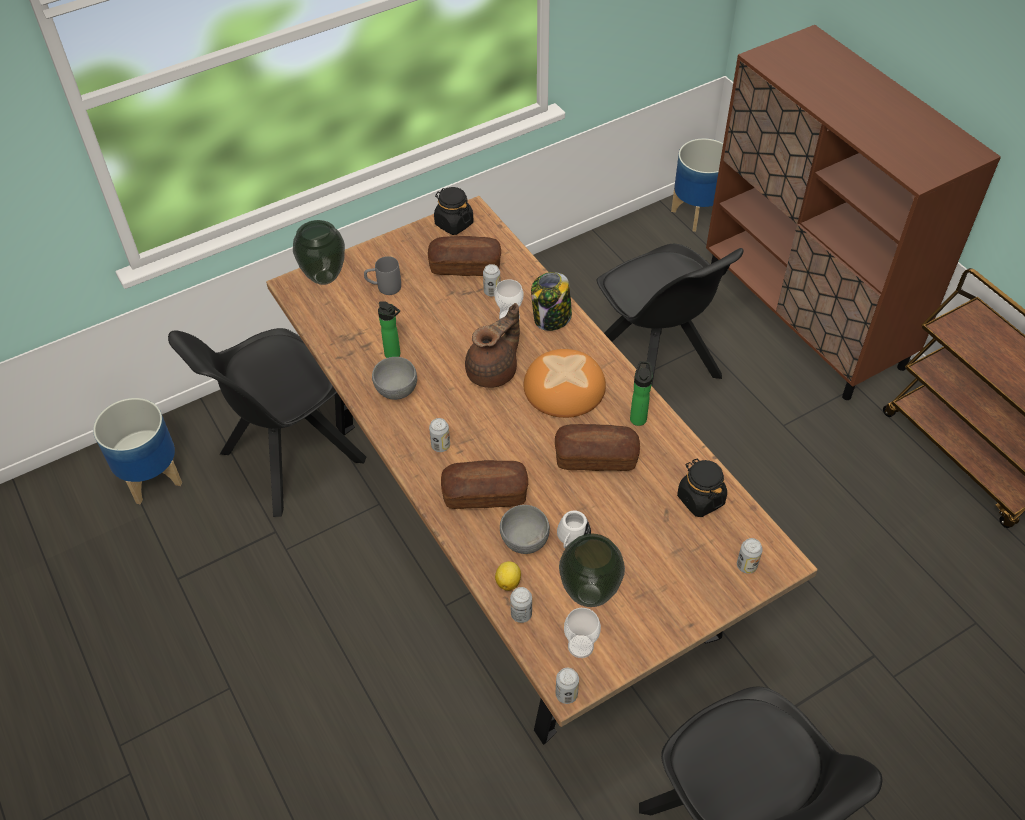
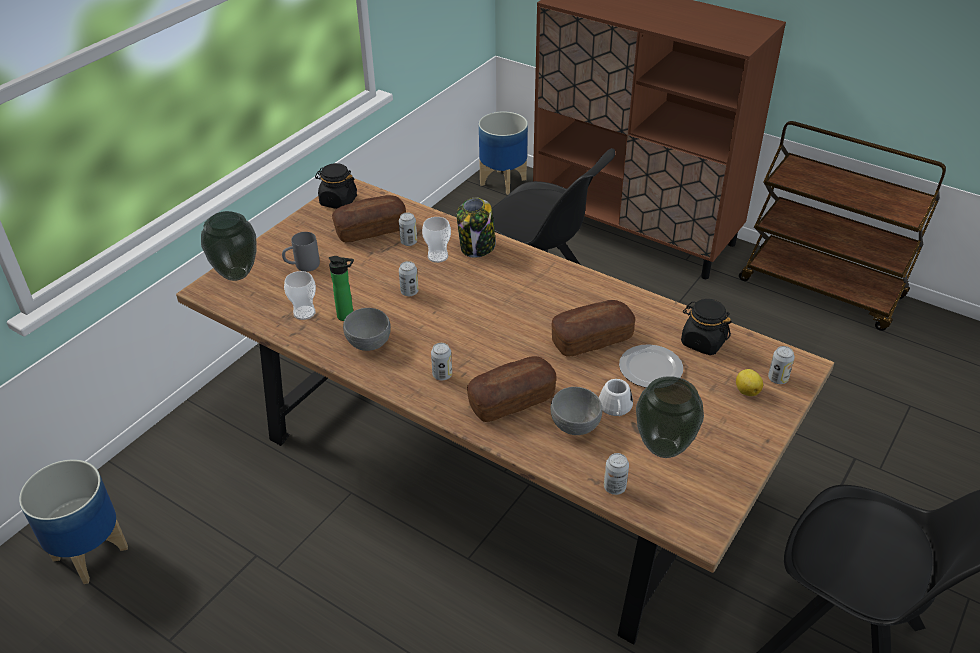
camera: 25 degrees left, 10 degrees down
(288, 458) = (235, 484): black chair -> none
(494, 371) = (452, 301): brown teapot -> none
(508, 581) = (583, 464): lemon -> lemon (747, 391)
(563, 388) = (525, 296): bread -> none
(566, 694) = (703, 539): can -> can (409, 292)
(580, 646) = (687, 493): cup -> cup (304, 313)
(630, 510) = (650, 369): none -> plate
(638, 417) = (605, 298): bottle -> none

